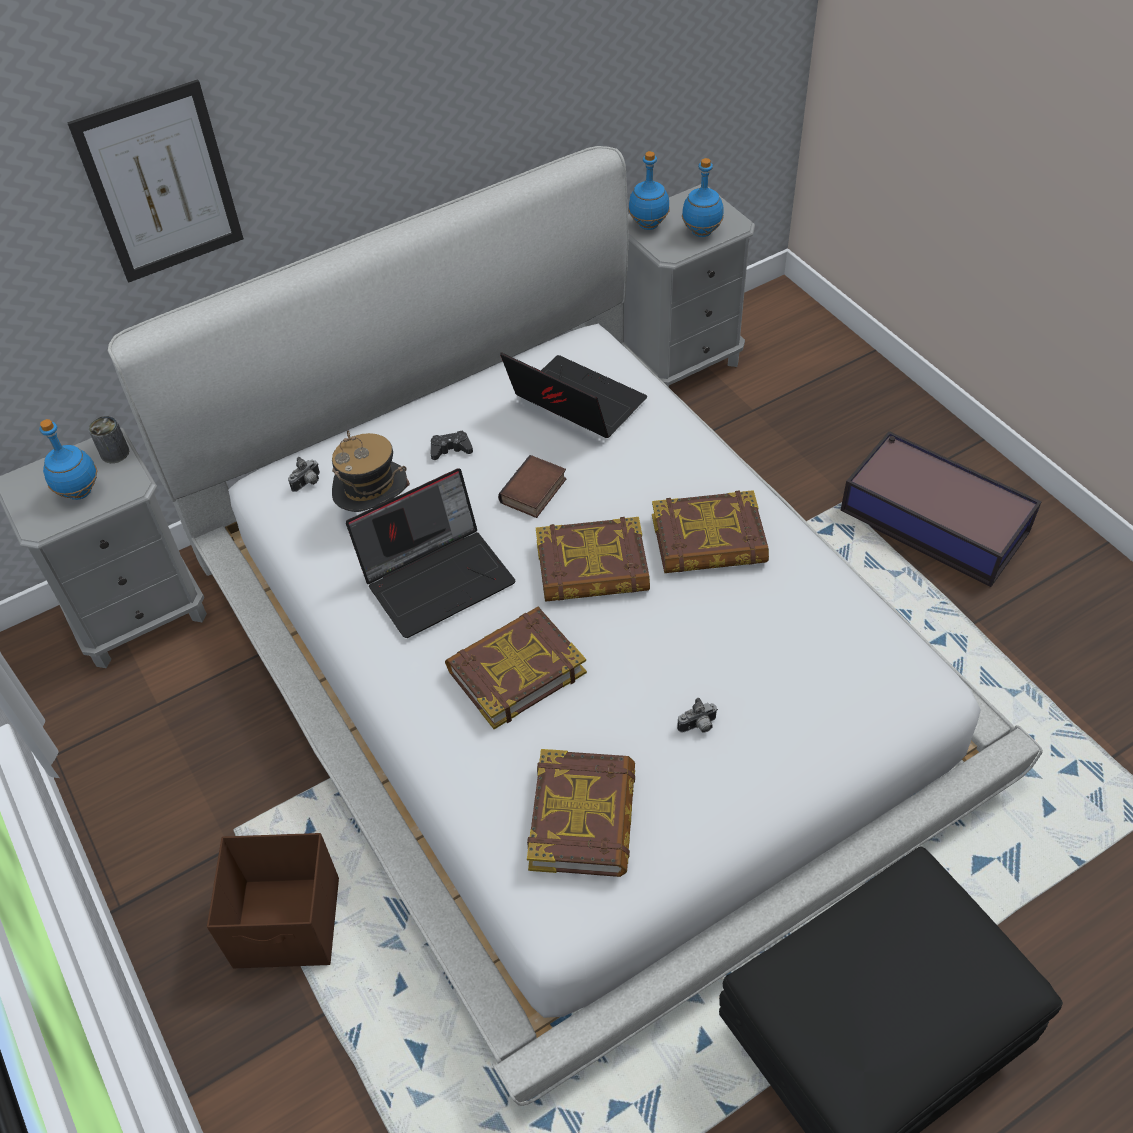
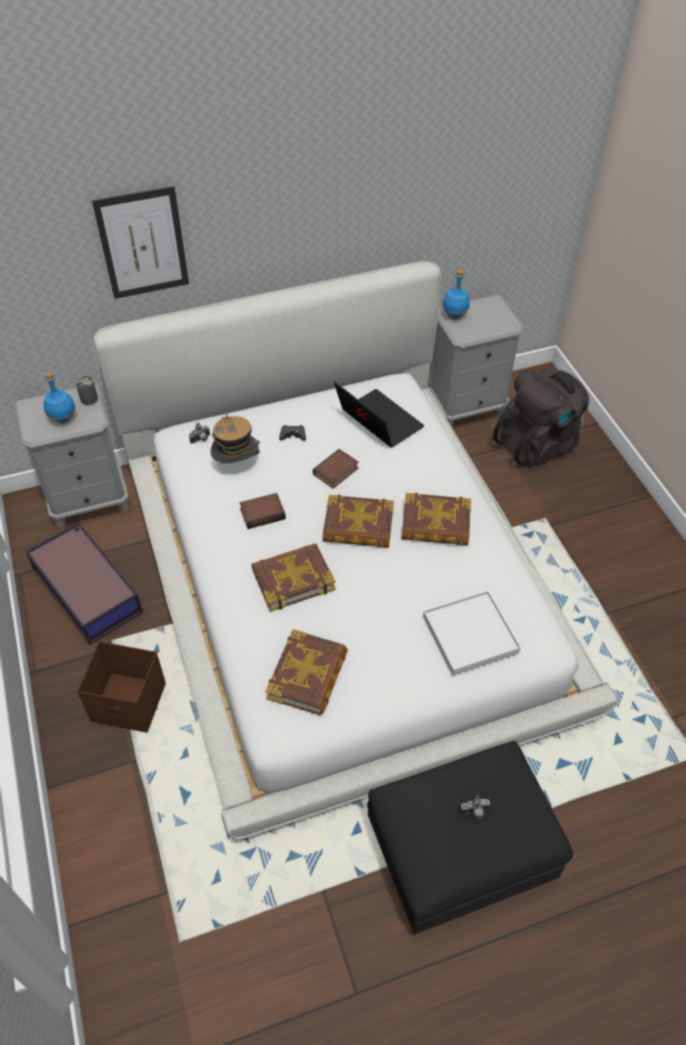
camera: 10 degrees right, 0 degrees up
(438, 577) = (263, 513): laptop -> book
(698, 726) = (394, 637): camera -> camera (474, 812)
(701, 232) = (487, 327): blue bottle -> none
(800, 396) = (538, 444): none -> black backpack
(812, 698) = (469, 634): none -> white tray
(932, 520) = (600, 541): storage box -> storage box (87, 589)

